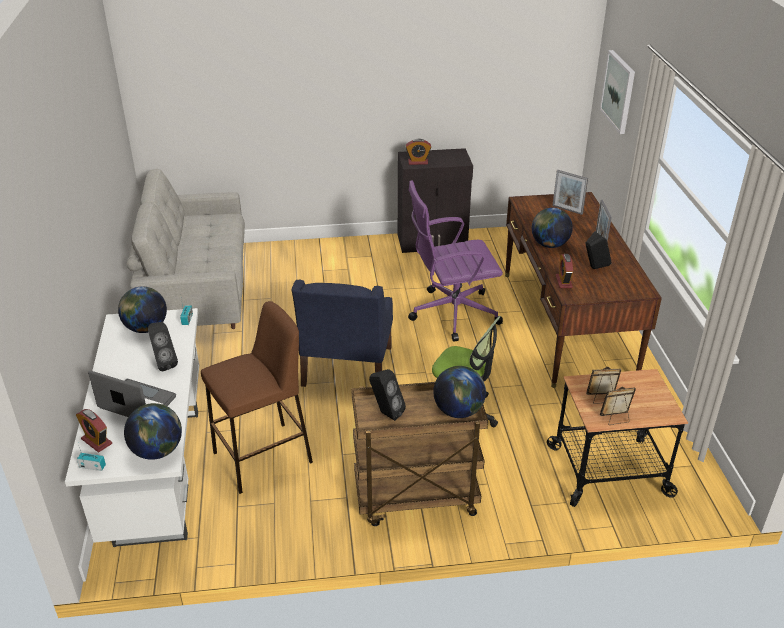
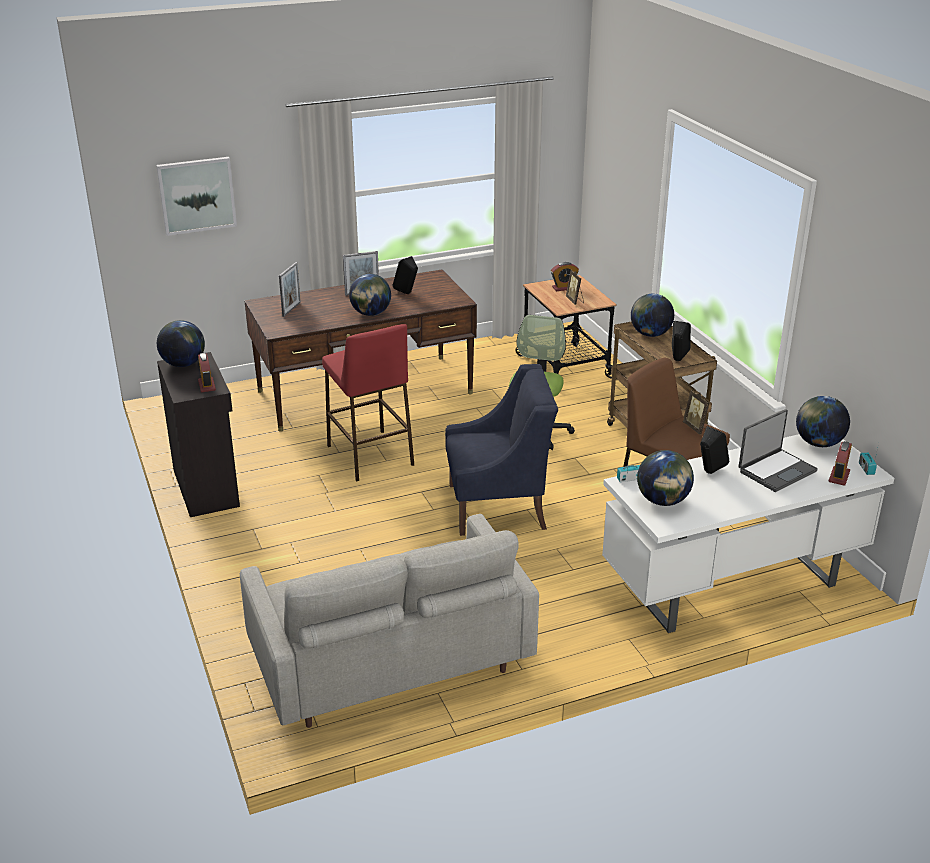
camera: 105 degrees left, 5 degrees down
(136, 404) = (776, 471): laptop -> laptop turned 135 degrees counterclockwise
(451, 313) = (370, 455): purple office chair -> red stool
(455, 156) = (183, 364): none -> globe
(563, 282) = (437, 304): alarm clock -> alarm clock (563, 288)
(615, 419) = (595, 296): picture frame -> picture frame (696, 428)

